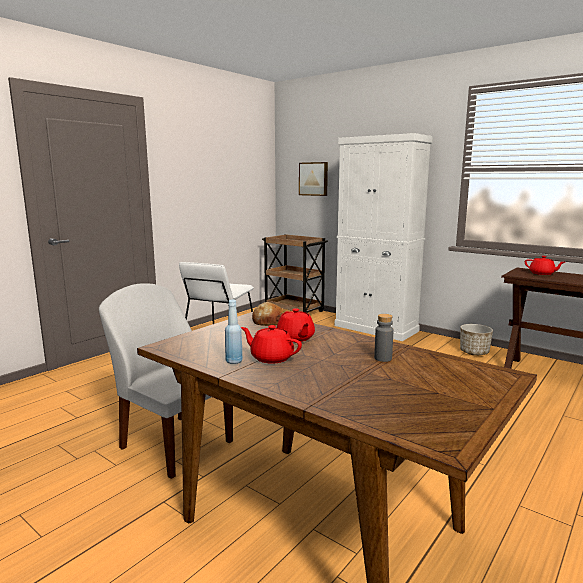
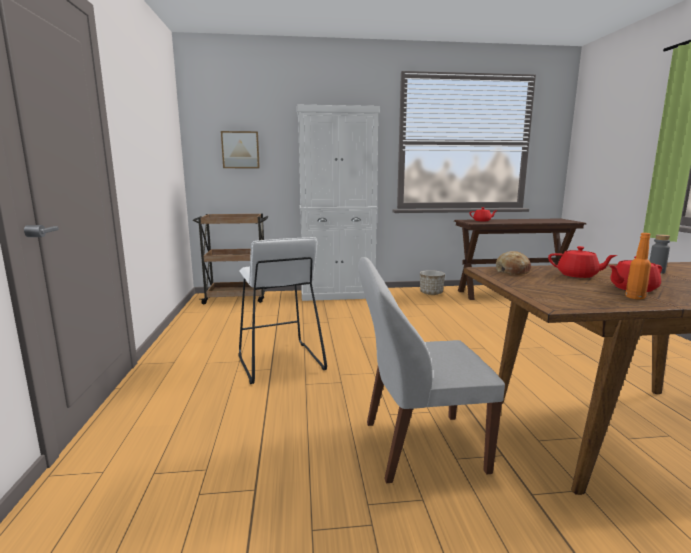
camera: 45 degrees left, 0 degrees up
(234, 361) = (635, 297): blue bottle -> orange bottle

